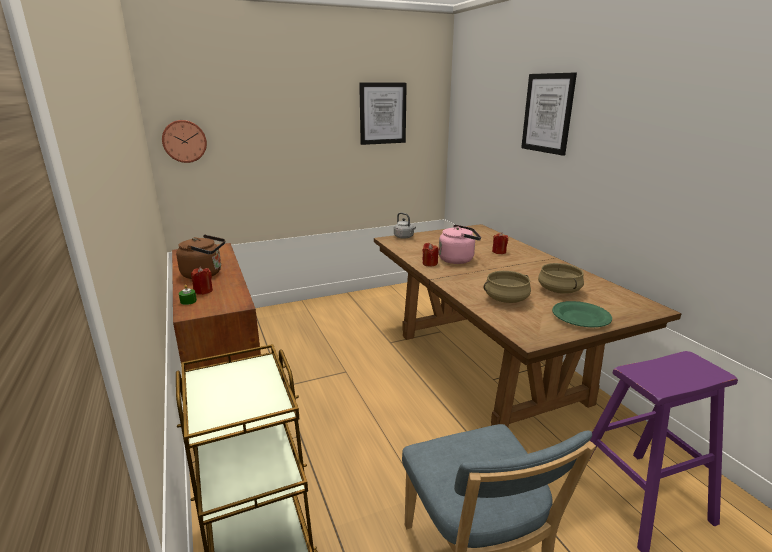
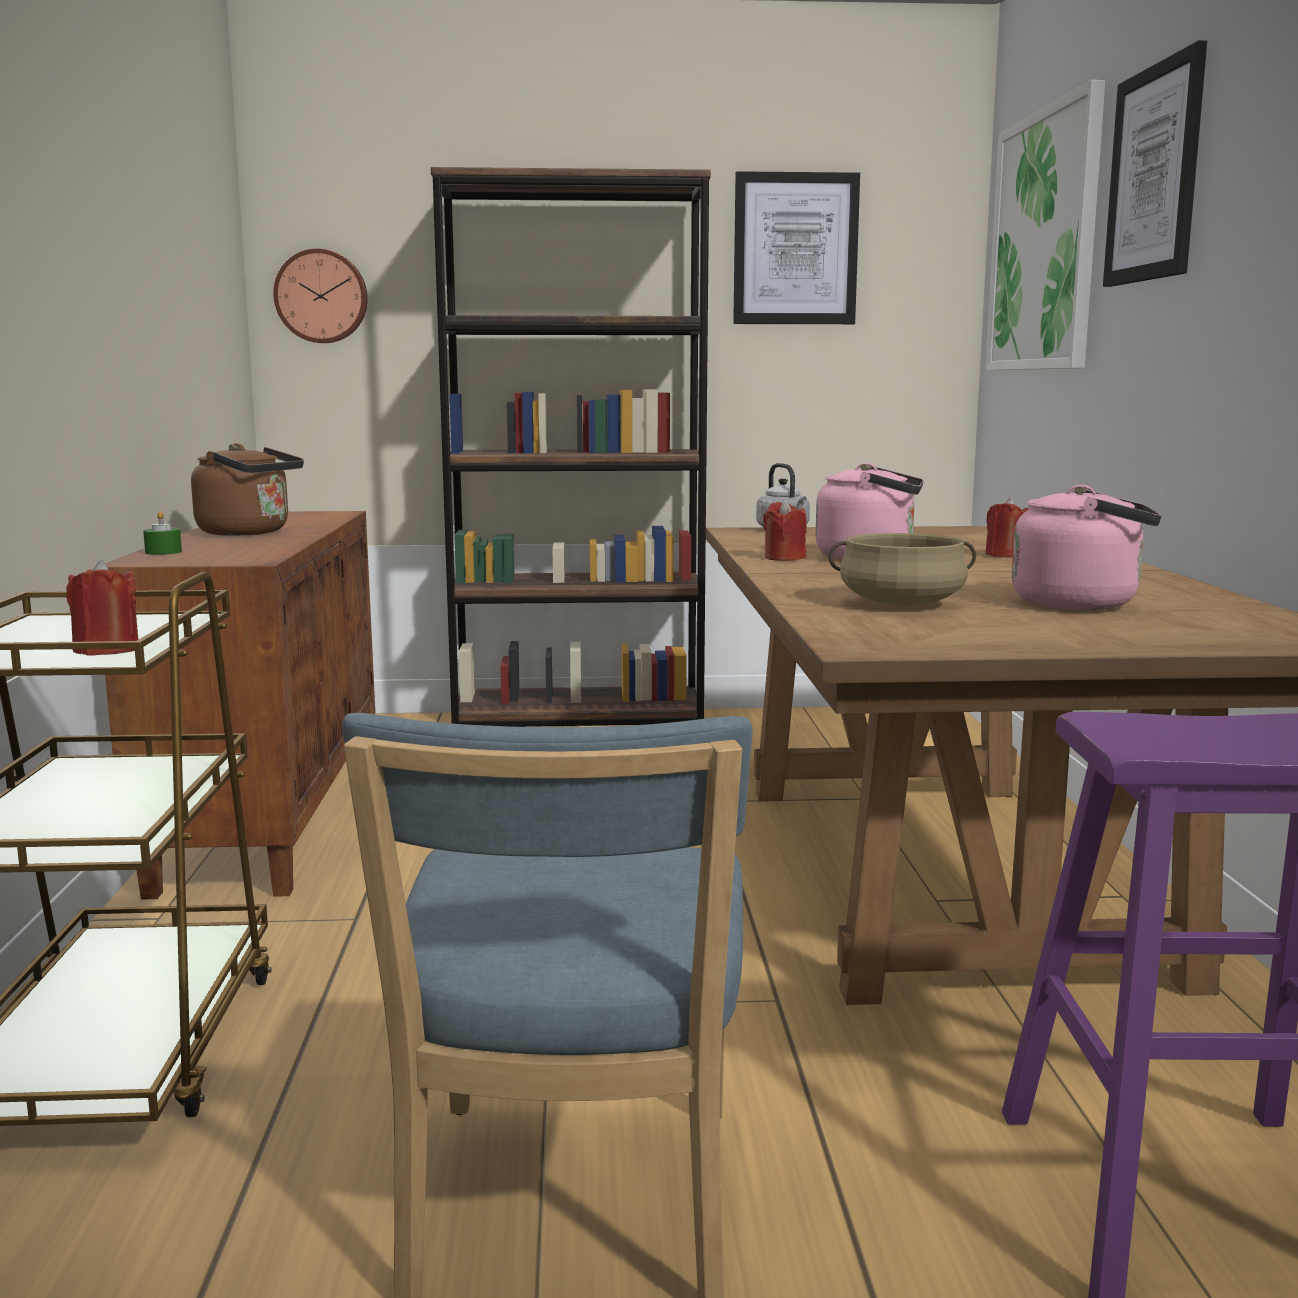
camera: 20 degrees right, 10 degrees down
(203, 291) = (211, 546): red candle -> red candle (106, 650)
(314, 308) = (579, 726): none -> brown bookcase
(485, 120) = (1044, 242): none -> picture
(559, 290) = (1082, 604): beige cooking pot -> pink kettle
(581, 318) = (1072, 636): green plate -> none

